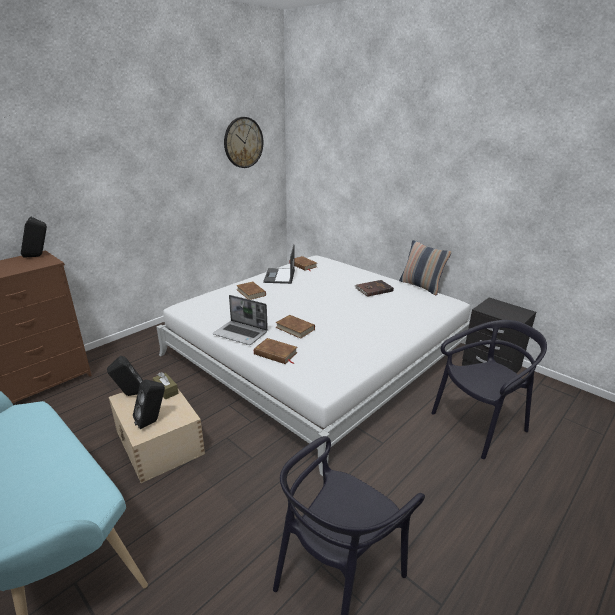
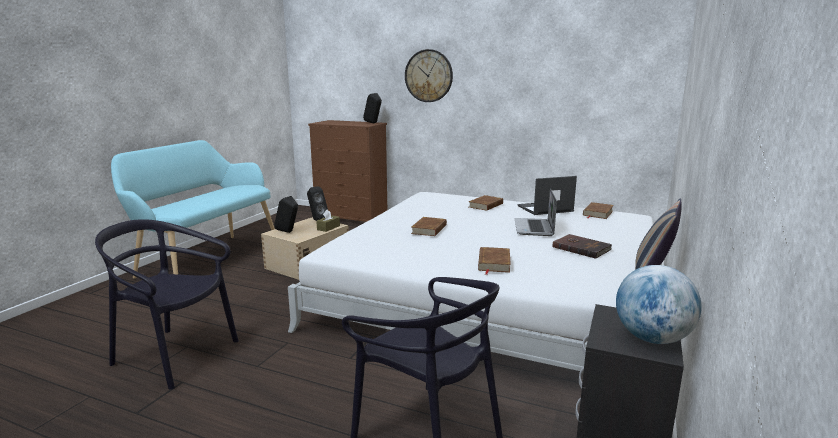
camera: 70 degrees right, 10 degrees down
(241, 333) = (400, 215): laptop -> laptop (534, 228)
(243, 142) = (607, 55): wall clock -> wall clock (428, 76)
(275, 353) = (374, 230): brown book -> brown book (493, 263)
(511, 309) = (652, 338): none -> globe

